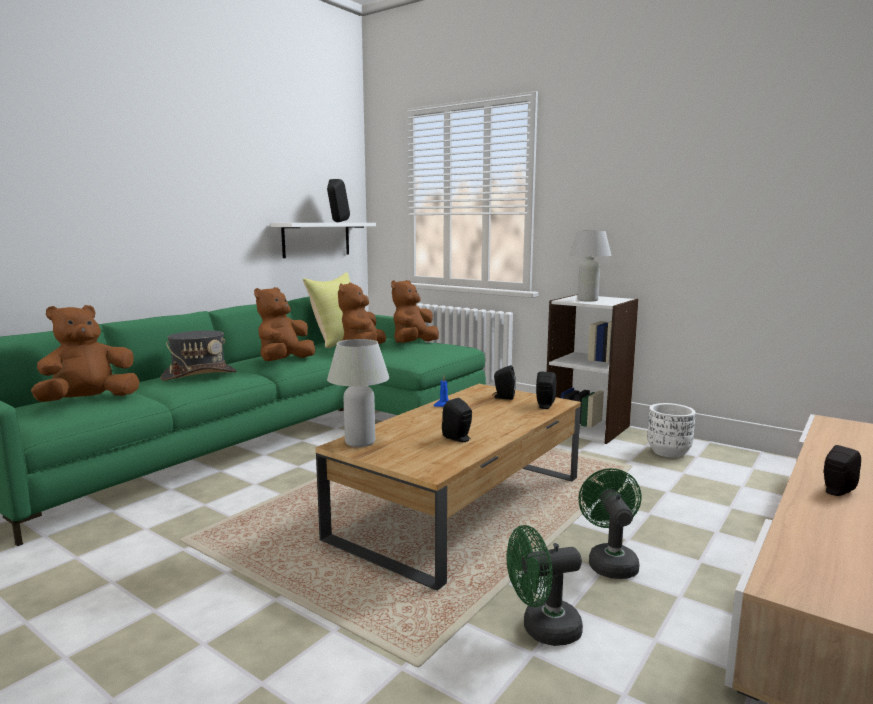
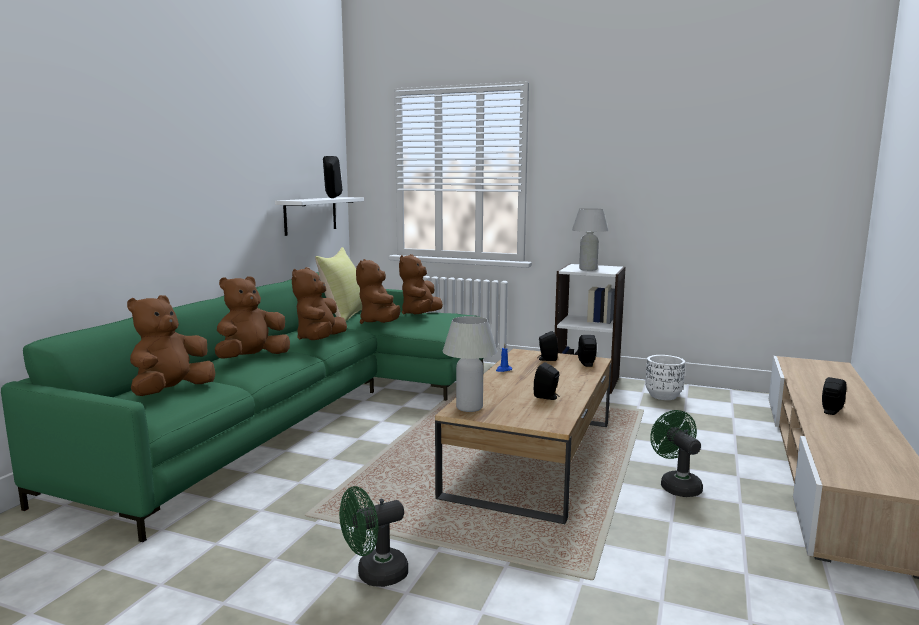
camera: 15 degrees left, 0 degrees up
(199, 375) = (251, 358): grey hat -> brown plush toy
(542, 630) = (662, 540): green fan -> green fan (374, 575)

